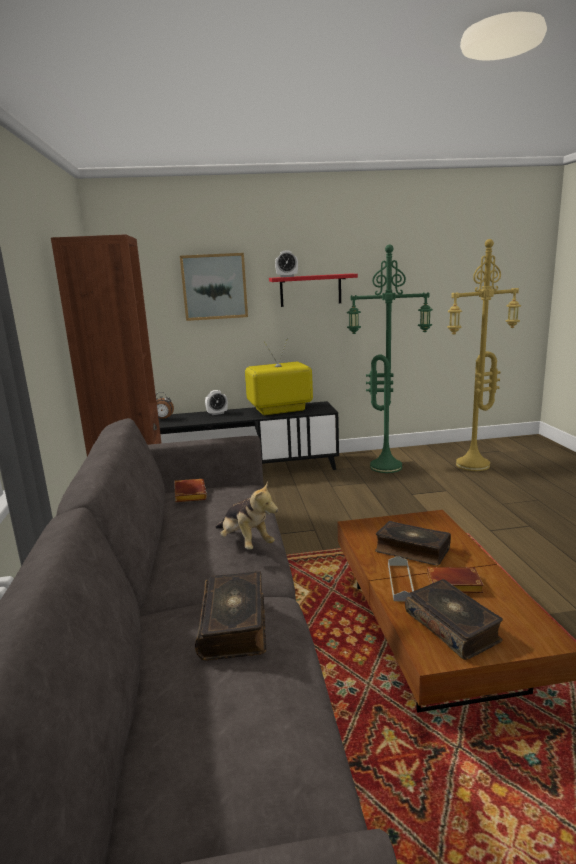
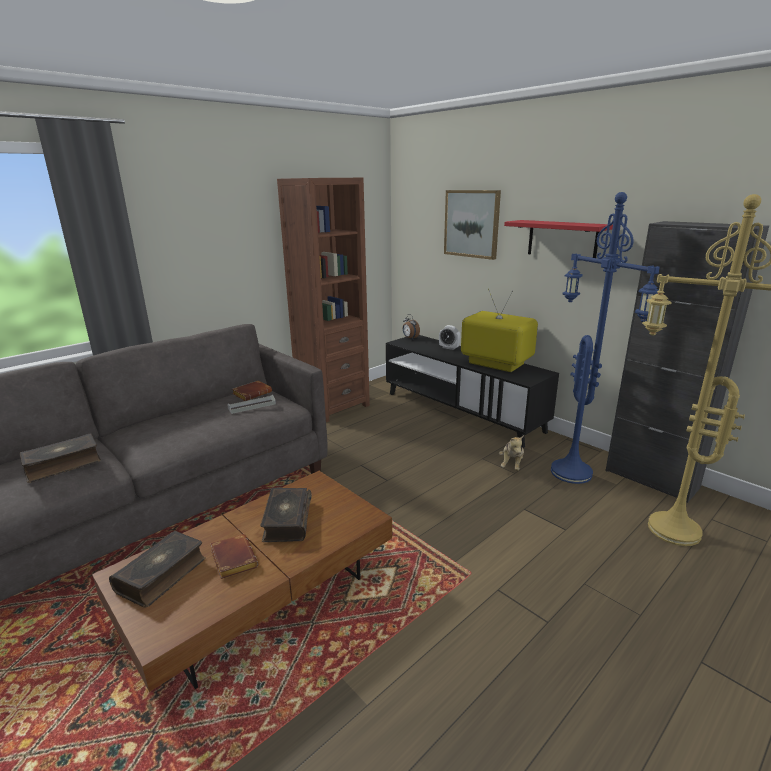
camera: 55 degrees right, 5 degrees up
(245, 543) = (181, 435): plush toy -> plush toy (511, 464)
(287, 276) = (525, 221): alarm clock -> none
(387, 466) = (574, 472): green floor lamp -> blue floor lamp
(400, 582) = (225, 530): grey tray -> grey tray (252, 406)
(418, 451) = (651, 479): none -> black cabinet

